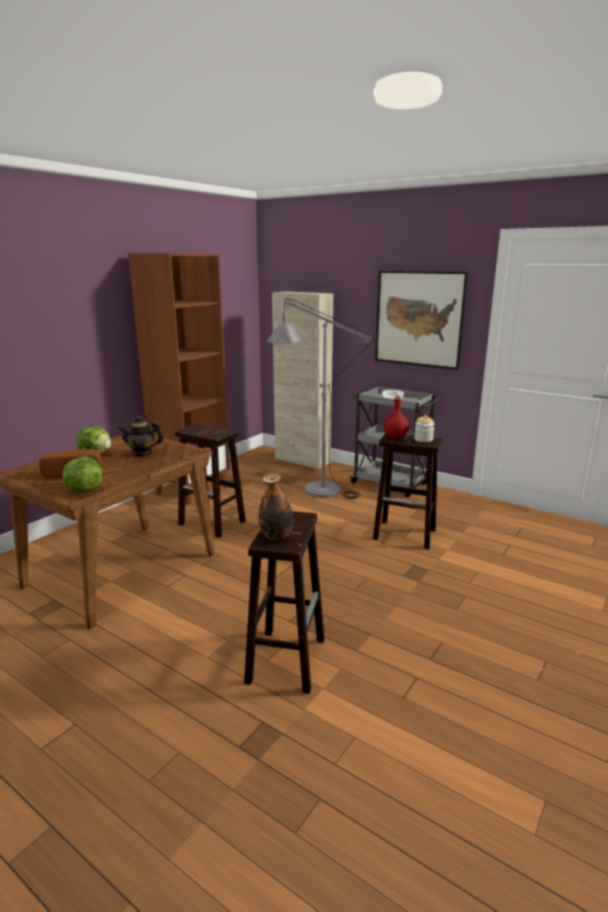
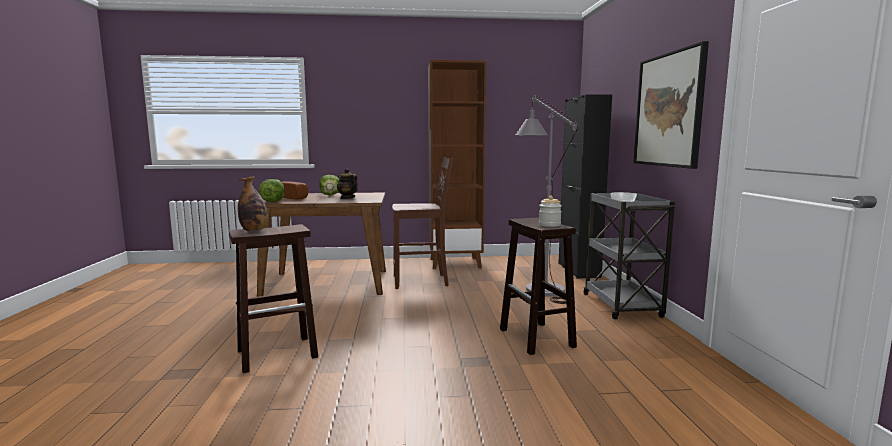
camera: 50 degrees right, 10 degrees down
(213, 523) = (421, 281): brown stool -> brown chair
(302, 461) = (578, 270): beige cabinet -> black cabinet
(395, 437) = (531, 220): red bottle -> none

